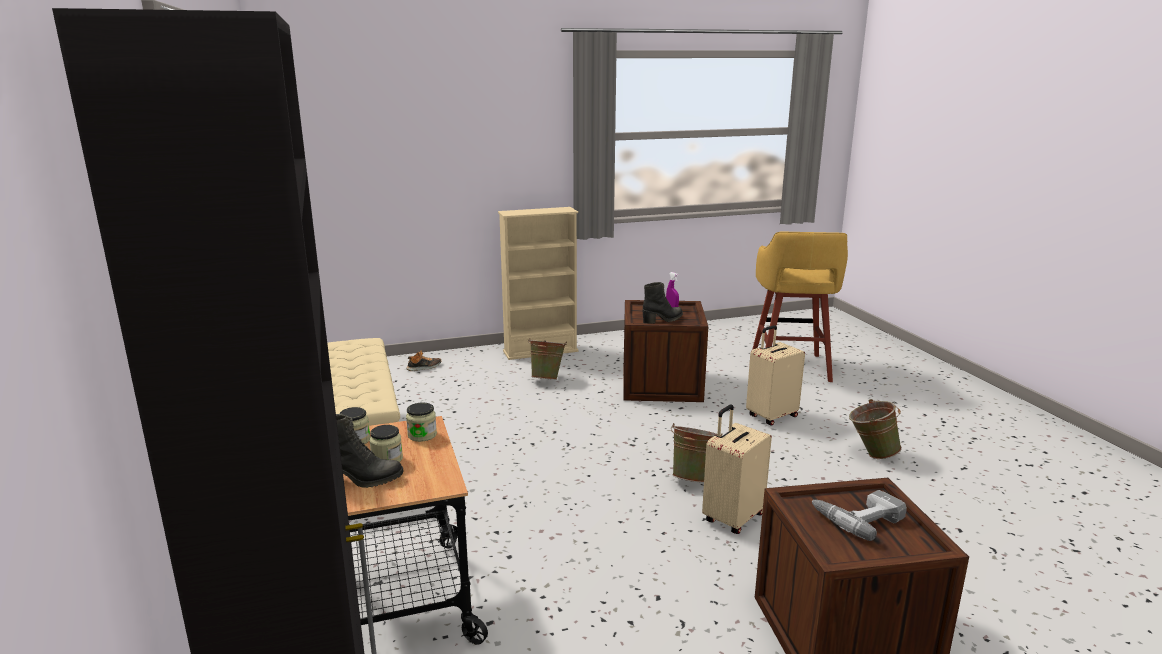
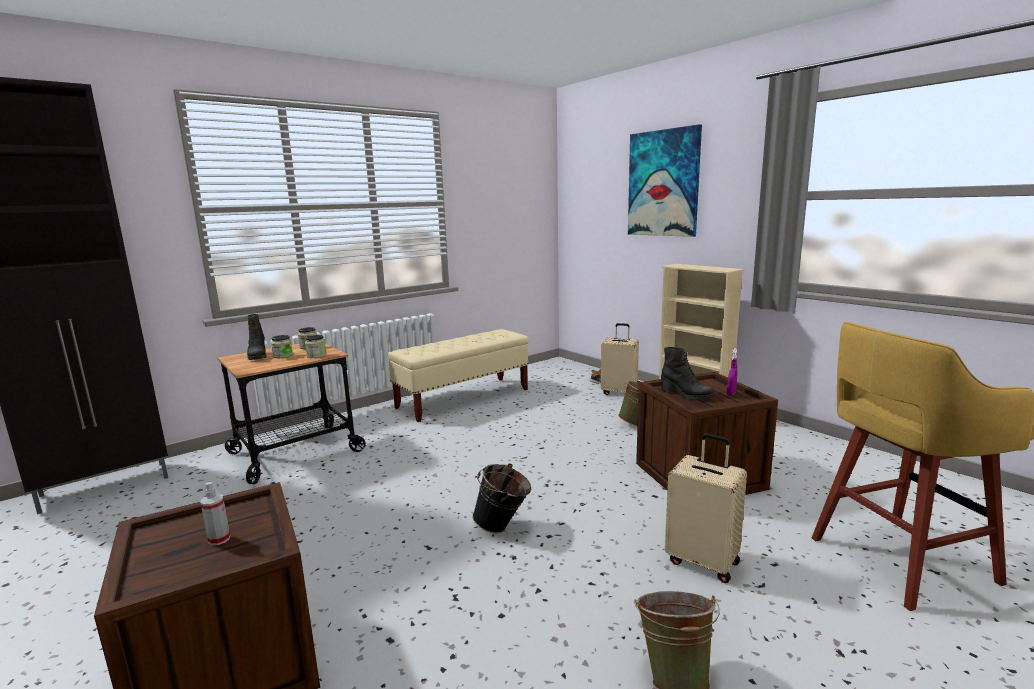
camera: 70 degrees right, 5 degrees down
(450, 124) = (663, 183): none -> picture
(693, 477) = (503, 527): green bucket -> black bucket
(732, 518) = (434, 562): beige suitcase -> beige suitcase (619, 392)
(857, 517) = (219, 539): power drill -> spray bottle

